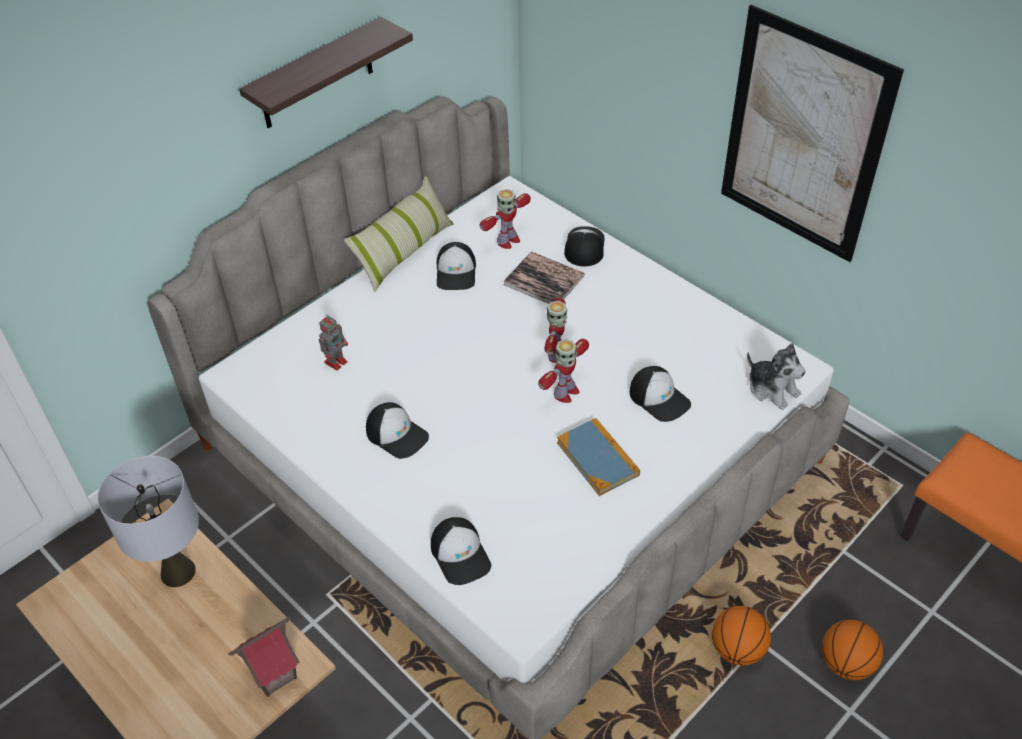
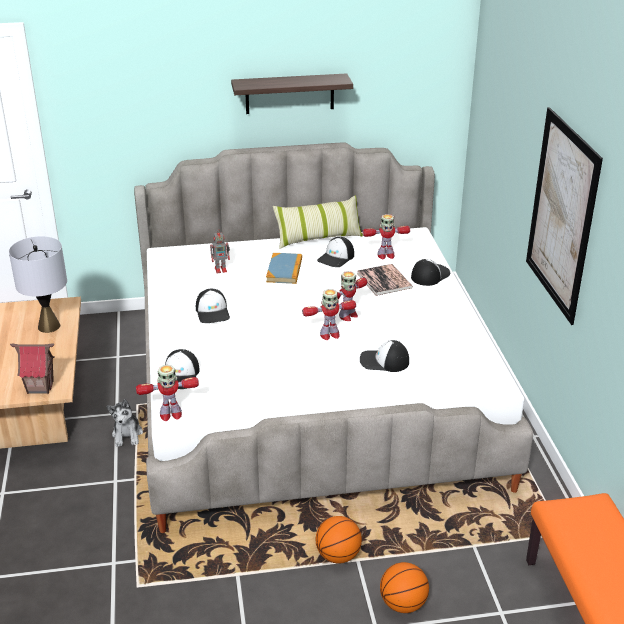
camera: 35 degrees right, 15 degrees down
(511, 619) = (170, 414): none -> toy robot
(598, 459) = (309, 371): book -> book (284, 270)
(659, 398) = (384, 361): cap -> cap turned 105 degrees clockwise
(772, 389) = (464, 389): plush toy -> plush toy (127, 435)

